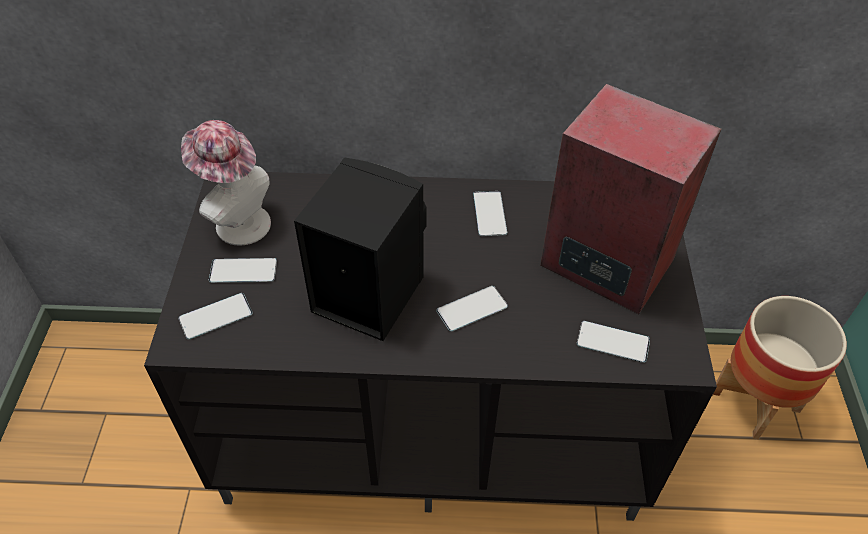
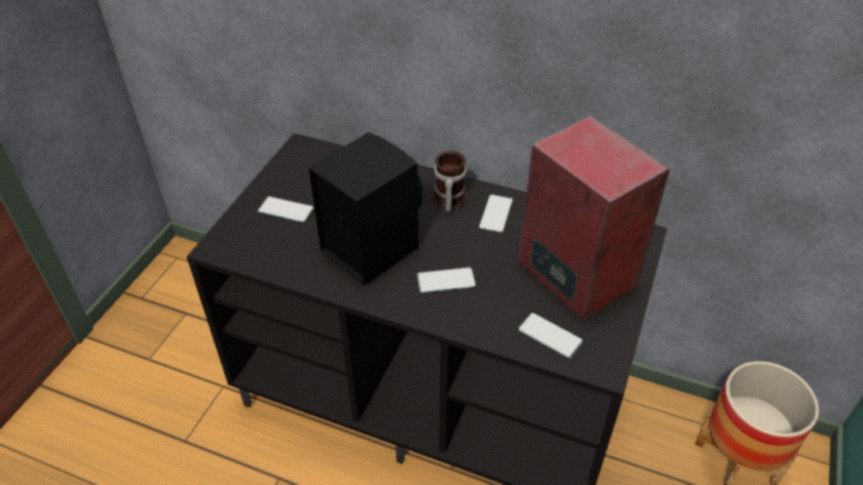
camera: 20 degrees right, 5 degrees down
(216, 316) = (251, 236): phone -> none
(237, 222) = (297, 174): hat -> none
(428, 210) = (447, 199): none -> mug

